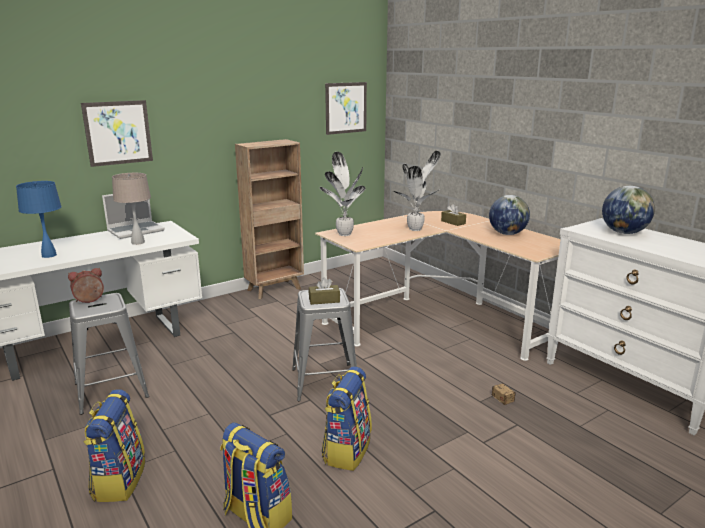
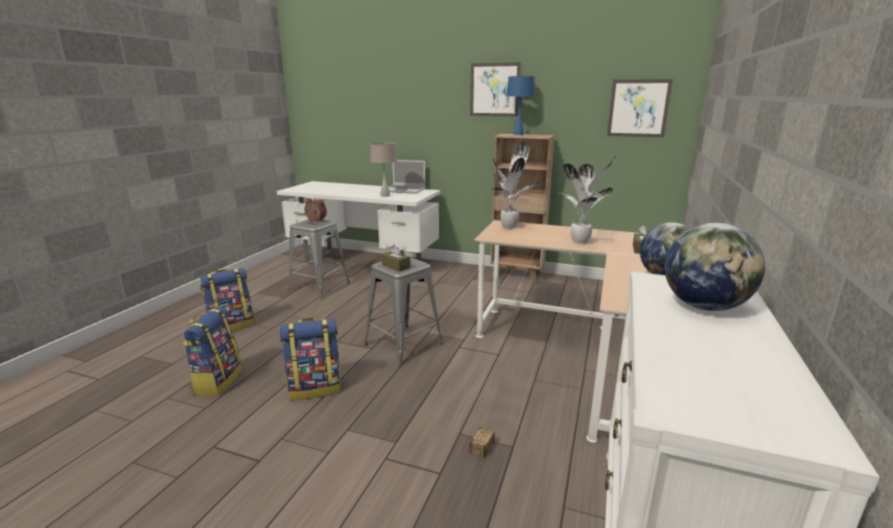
camera: 55 degrees right, 0 degrees up
(49, 255) = (336, 190): blue table lamp -> blue table lamp (518, 134)
(118, 133) = (412, 114): picture -> picture (494, 89)

